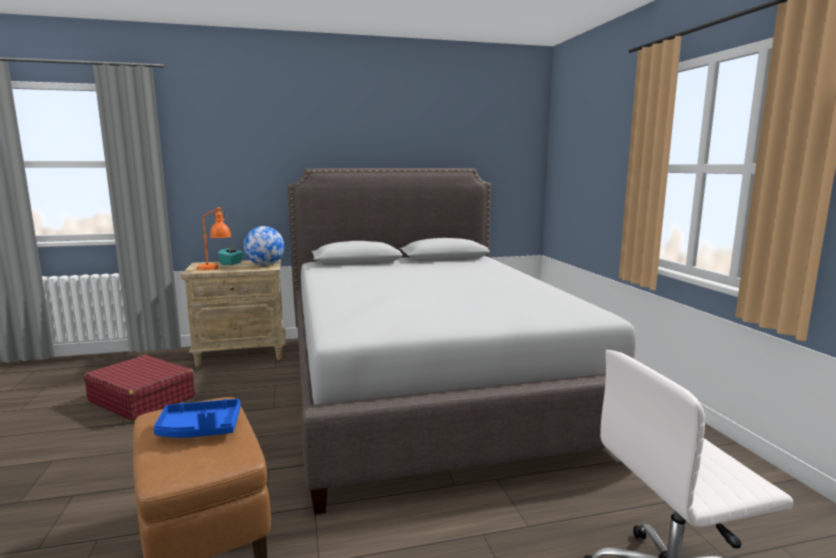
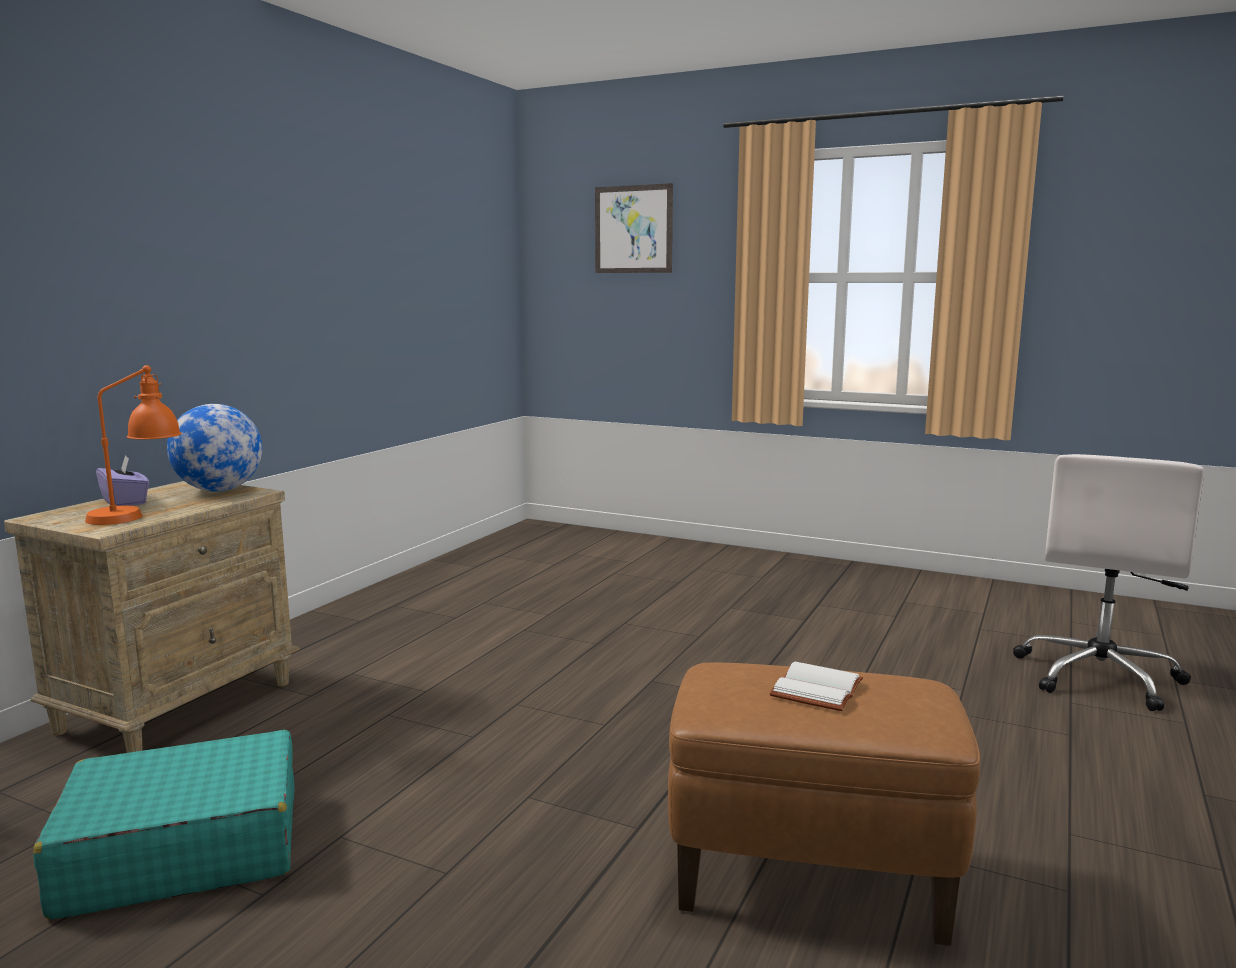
camera: 50 degrees left, 0 degrees up
(142, 399) = (182, 849): red suitcase -> turquoise suitcase
(200, 429) = (819, 690): blue tray -> white book
(232, 263) = (125, 502): turquoise tissue box -> purple tissue box
(428, 386) = (598, 628): grey bed -> none
(592, 133) = (633, 229): none -> picture

